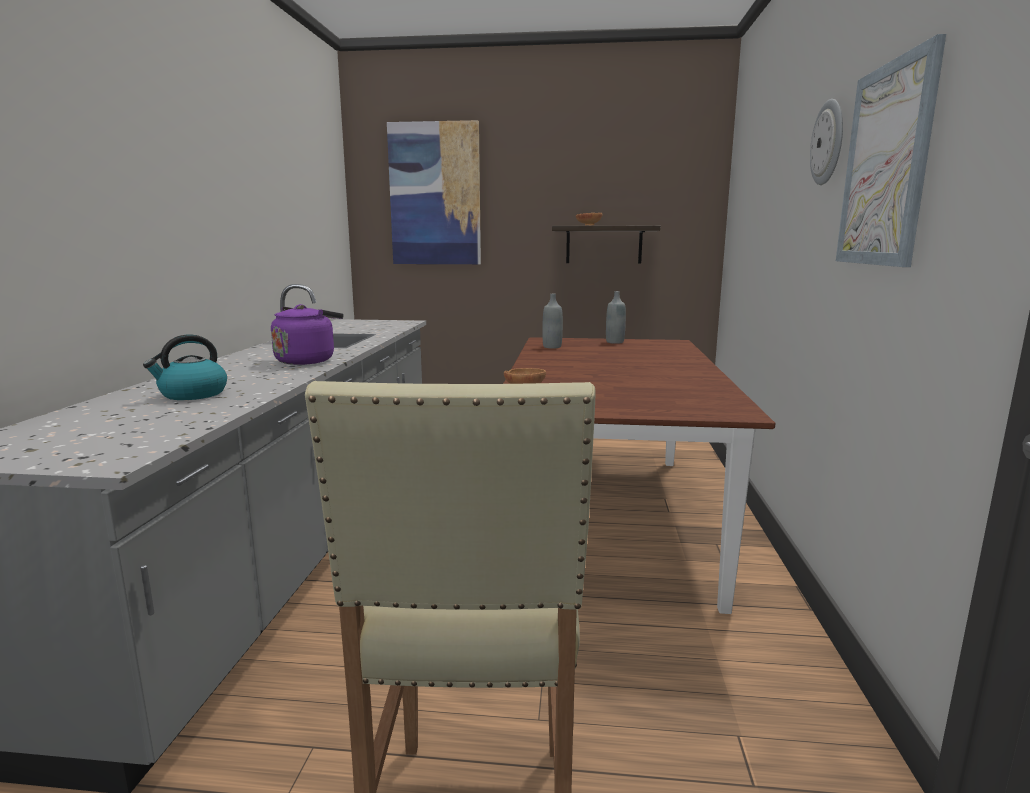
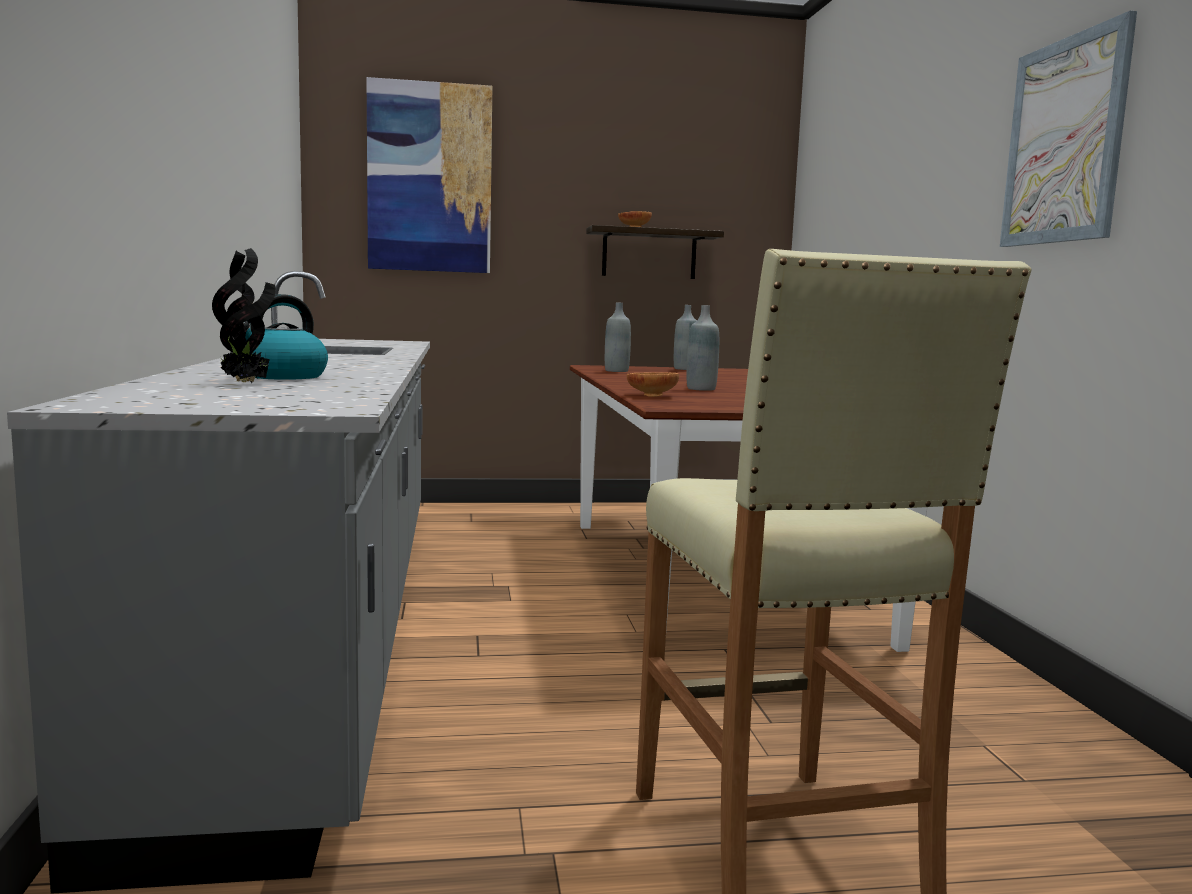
camera: 15 degrees left, 5 degrees down
(142, 409) = (247, 383): none -> potted plant
(307, 360) = (361, 360): purple kettle -> none
(583, 376) = (701, 389): none -> grey bottle
(828, 142) = (973, 125): wall clock -> none

